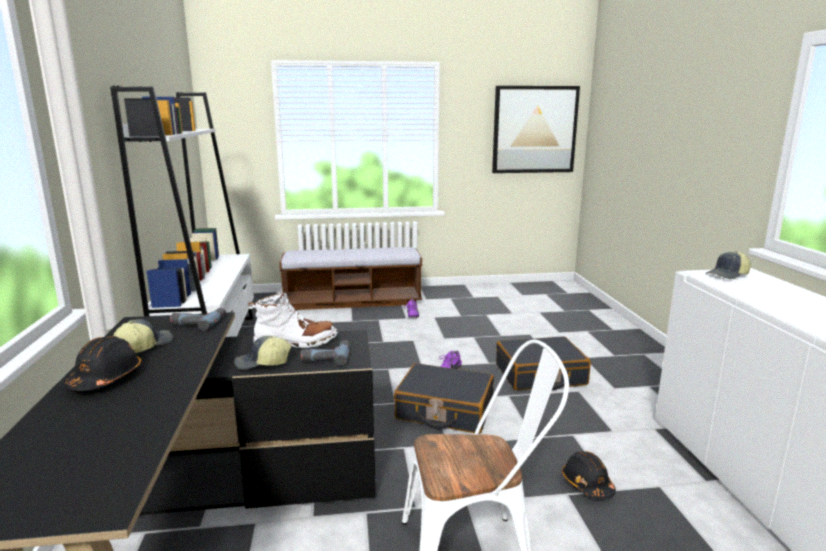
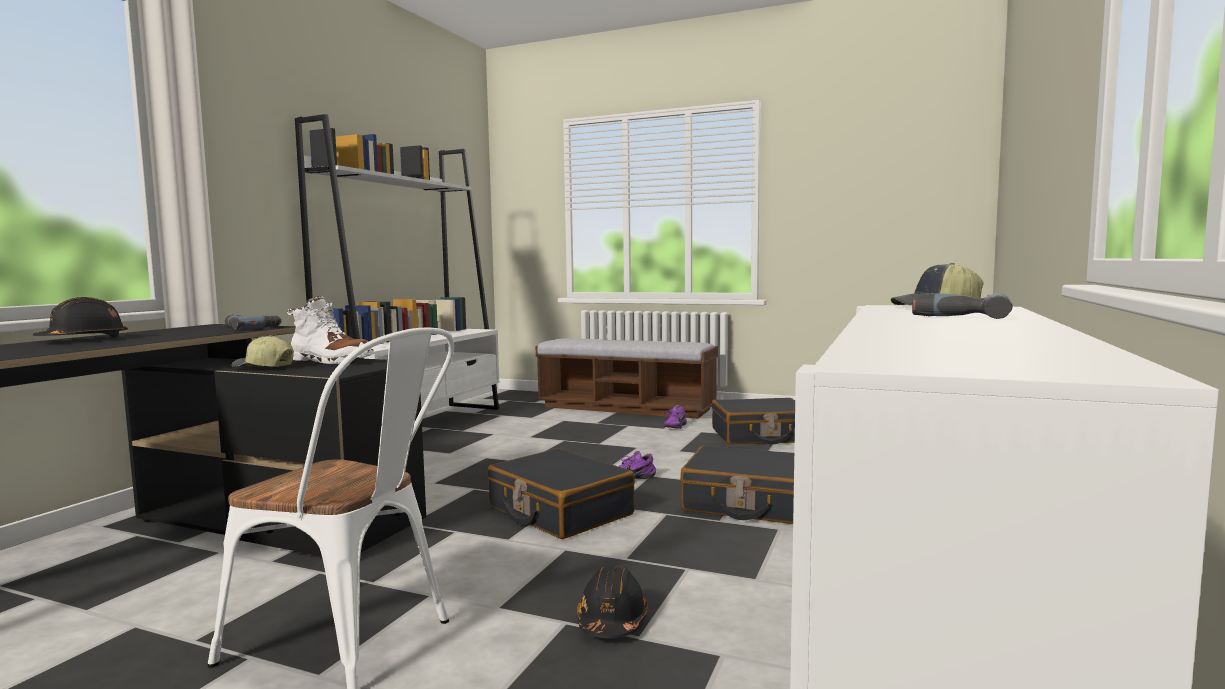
camera: 30 degrees right, 10 degrees down
(143, 346) = (168, 332): cap -> none
(326, 357) = (324, 369): power drill -> power drill (961, 315)
(475, 314) = (761, 436): none -> black suitcase
(534, 130) = (904, 182): picture -> none

